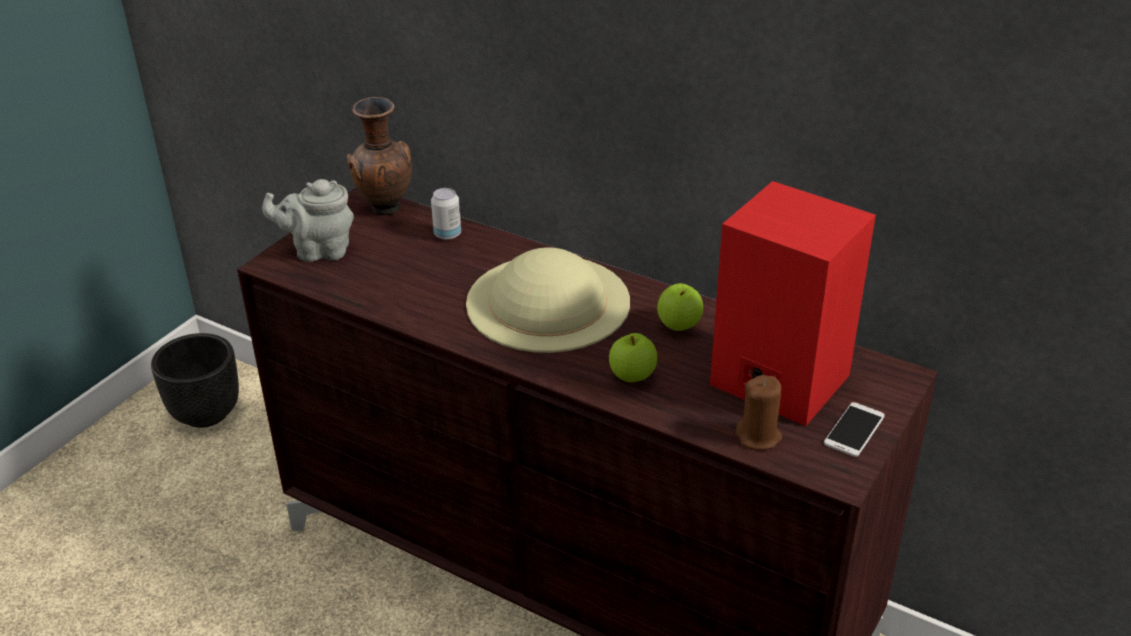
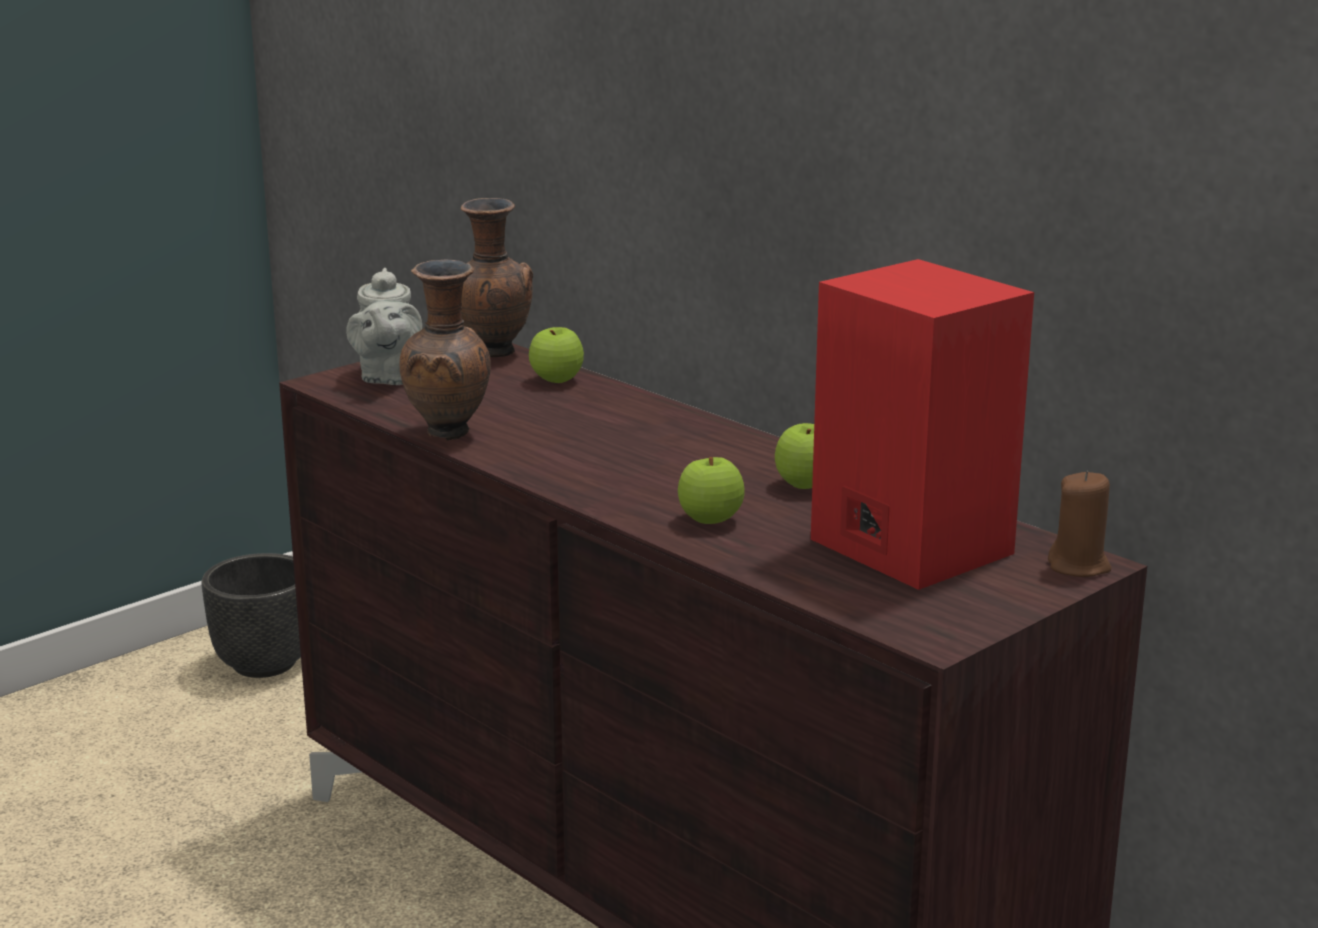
camera: 15 degrees right, 15 degrees down
(318, 251) = (387, 377): grey teapot -> grey teapot turned 105 degrees counterclockwise
(399, 311) = (449, 435): none -> brown vase
(447, 234) = (556, 380): can -> apple
(548, 302) = (644, 447): beige hat -> none
(759, 436) = (845, 590): brown candle -> brown candle (1079, 566)
(854, 430) = (985, 601): phone -> none

